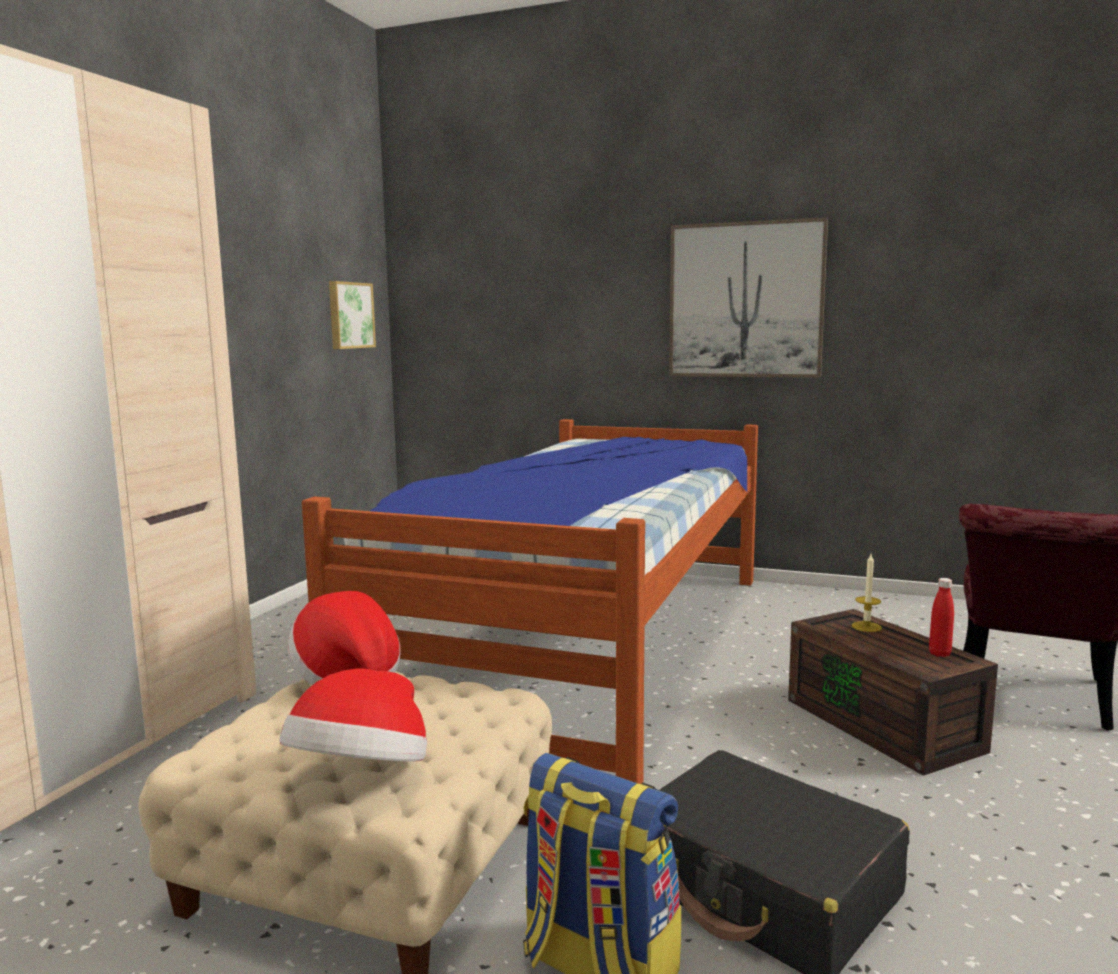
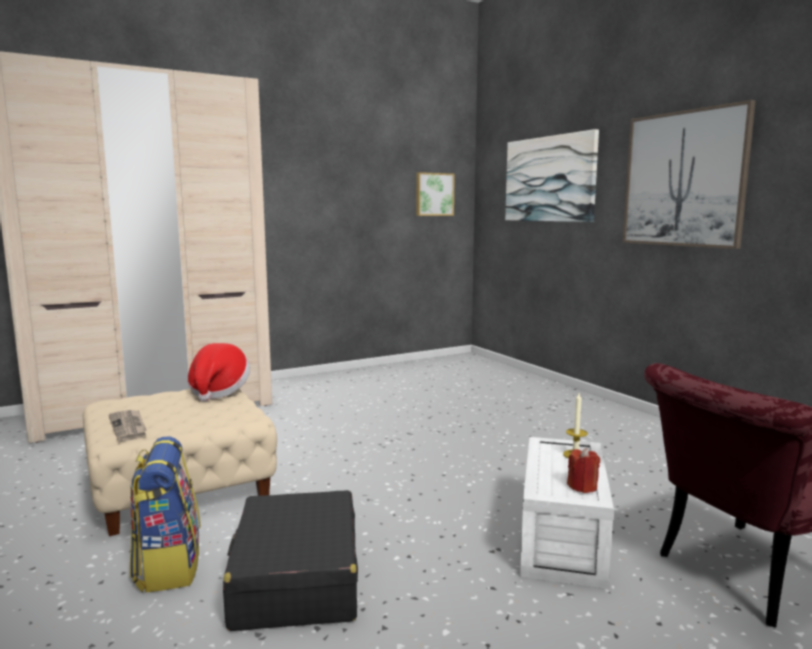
camera: 40 degrees right, 0 degrees up
(361, 777) = (129, 427): hat -> newspaper
(538, 295) = (549, 179): none -> picture
(585, 647) = (463, 429): bed -> none
(886, 725) = (564, 539): brown storage box -> white storage box
(939, 654) = (582, 487): red bottle -> red candle

